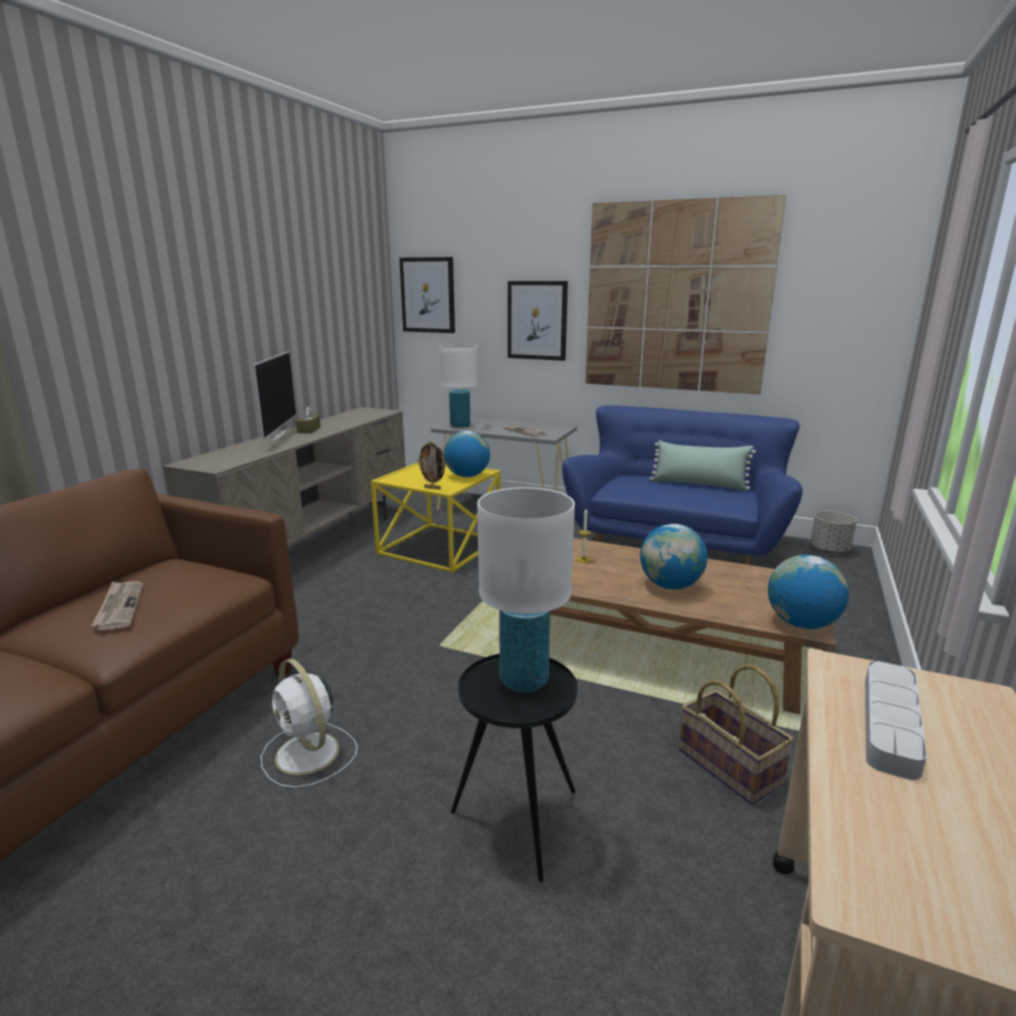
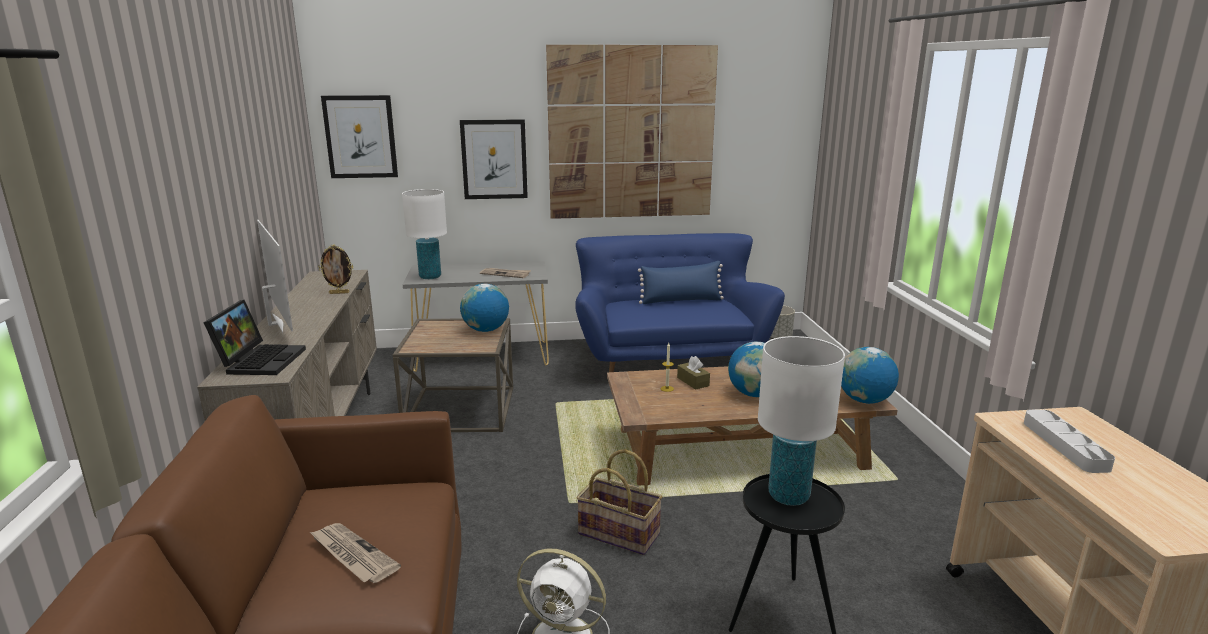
camera: 30 degrees left, 0 degrees up
(225, 457) = (260, 360): none -> laptop
(309, 430) = (301, 309): brown tissue box -> brown tissue box (693, 382)
(433, 488) = (471, 349): picture frame -> picture frame (339, 293)
(441, 546) = (461, 408): yellow side table -> brown side table
(699, 484) = (681, 300): green pillow -> blue pillow
(730, 766) = (867, 521): basket -> basket (620, 533)

